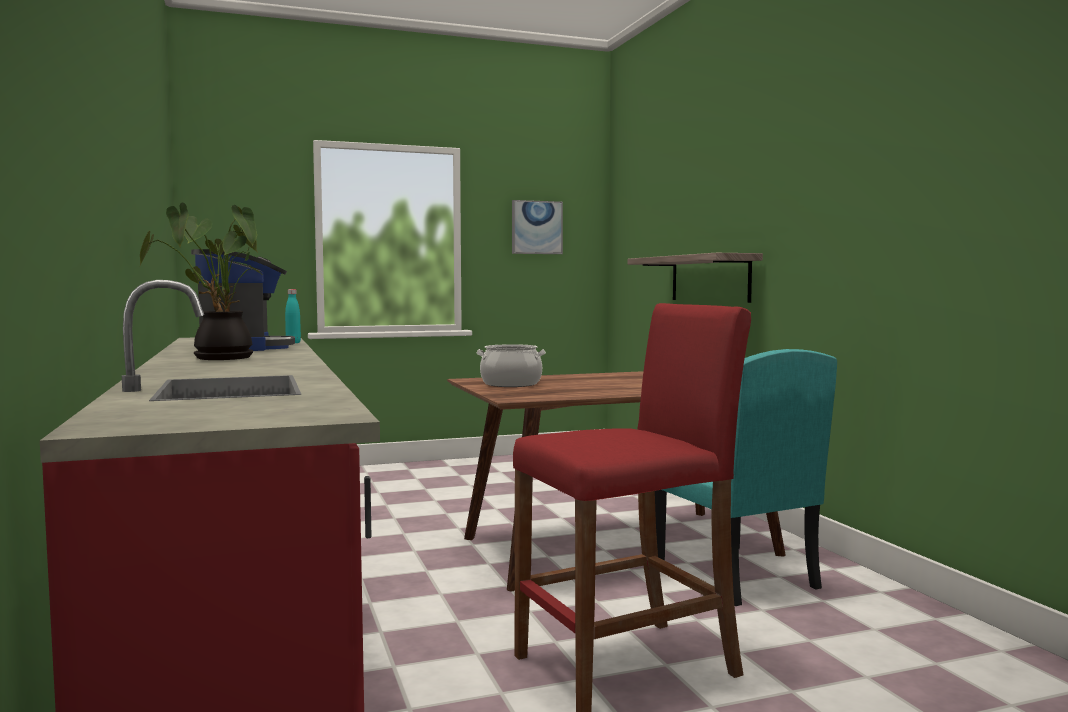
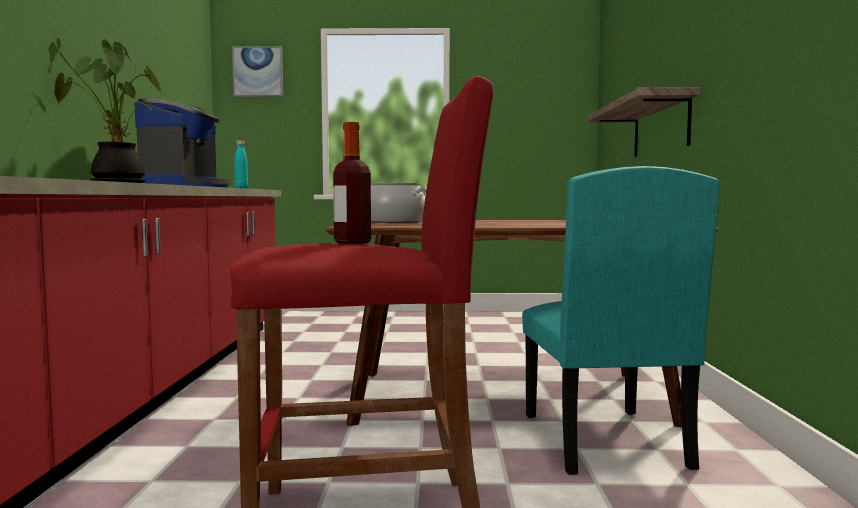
camera: 20 degrees right, 0 degrees up
(536, 227) = (523, 99): picture -> picture (258, 72)
(609, 431) = (352, 242): none -> bottle

